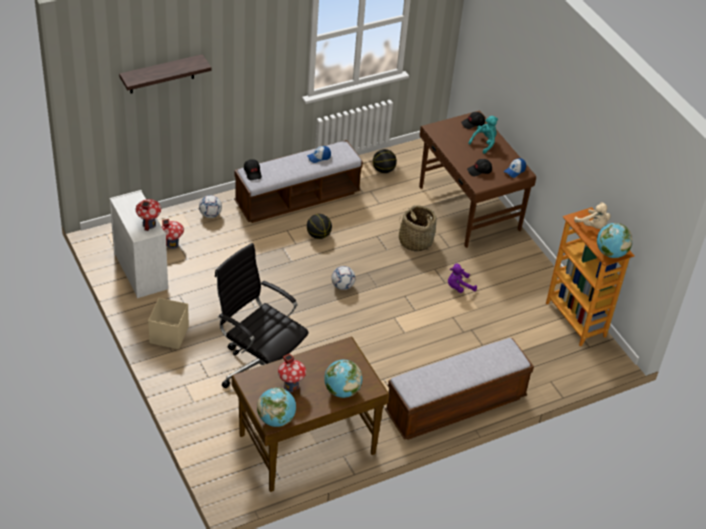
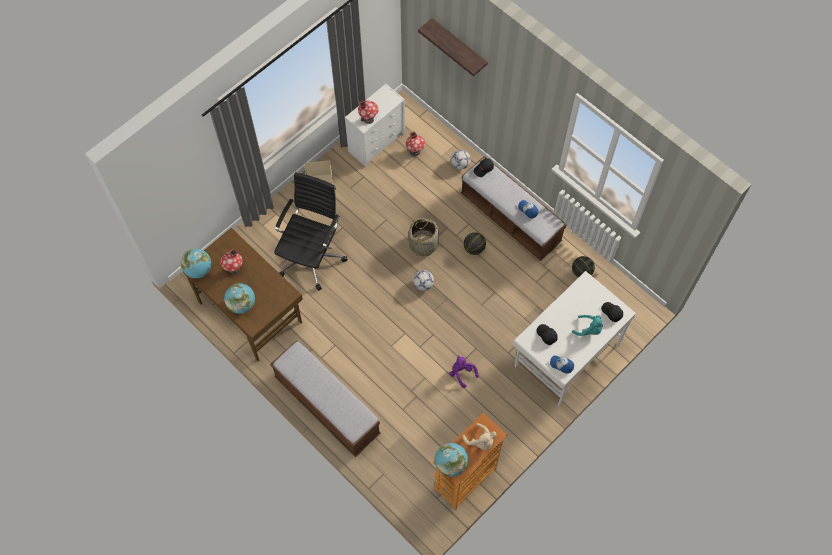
camera: 75 degrees right, 20 degrees up
(415, 241) = (502, 323): basket -> basket (423, 243)
(468, 209) = (565, 355): brown desk -> white desk
(593, 226) = (481, 441): beige plush toy -> beige plush toy turned 75 degrees counterclockwise

